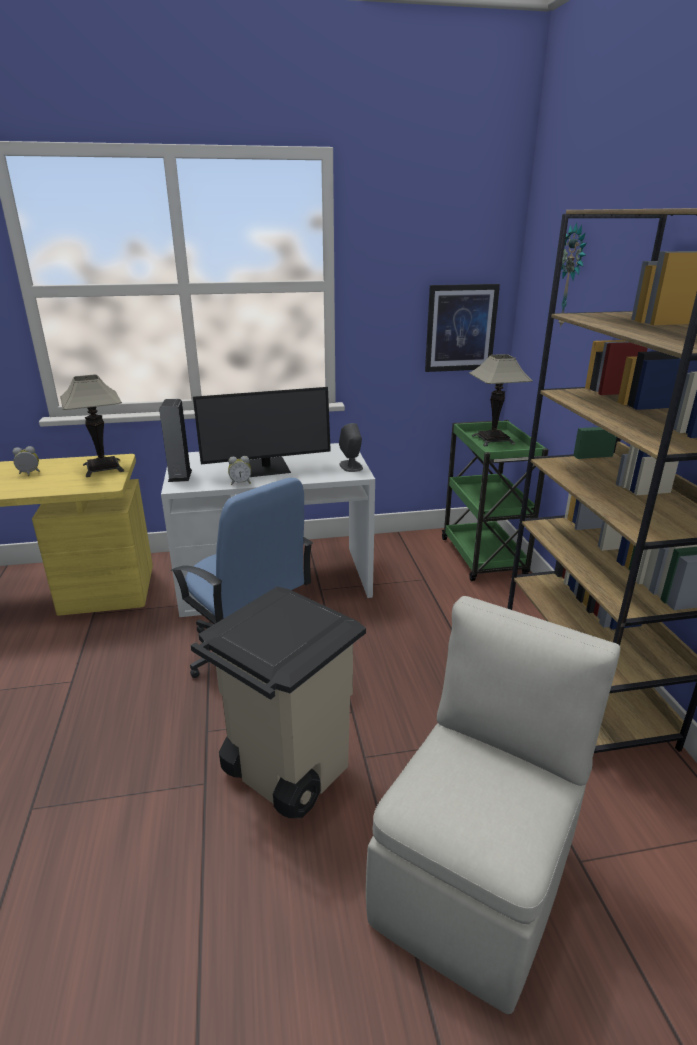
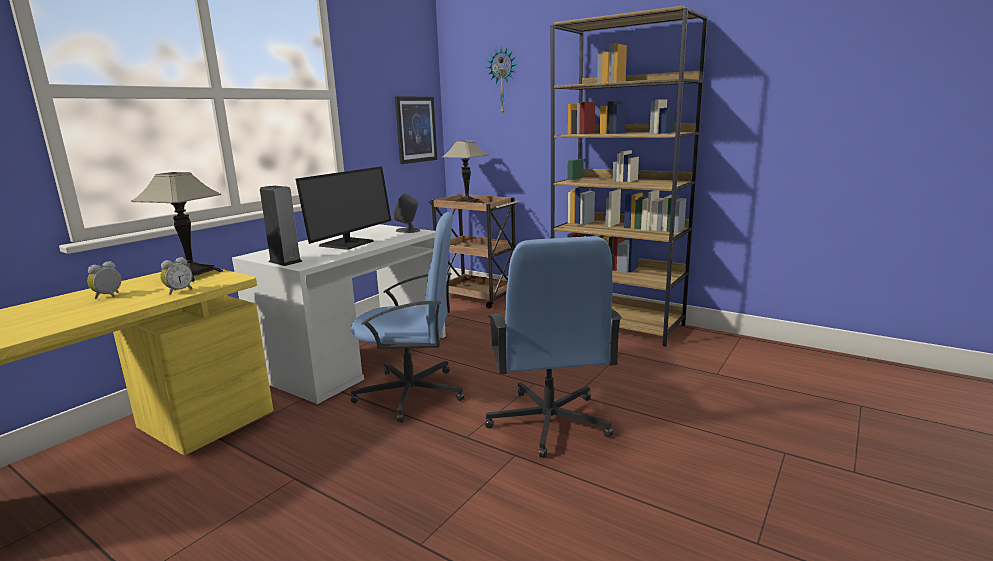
camera: 45 degrees left, 10 degrees down
(240, 483) = (351, 252): alarm clock -> alarm clock (178, 291)
(285, 771) = (548, 423): beige trash can -> blue office chair
(476, 880) = (698, 401): beige chair -> none
(484, 558) = (477, 297): green cart -> brown cart

